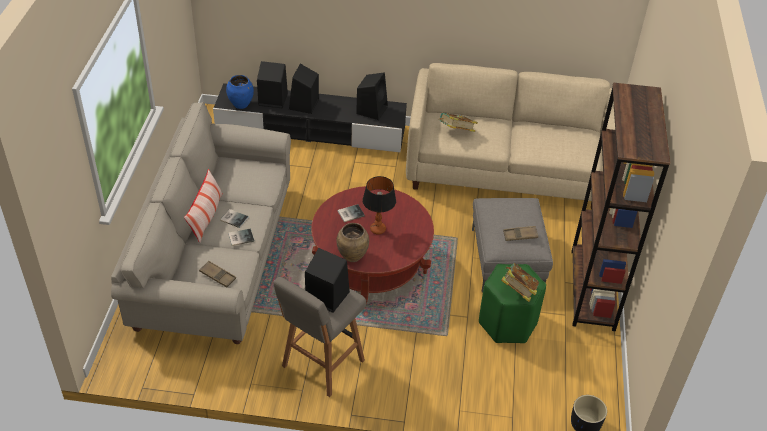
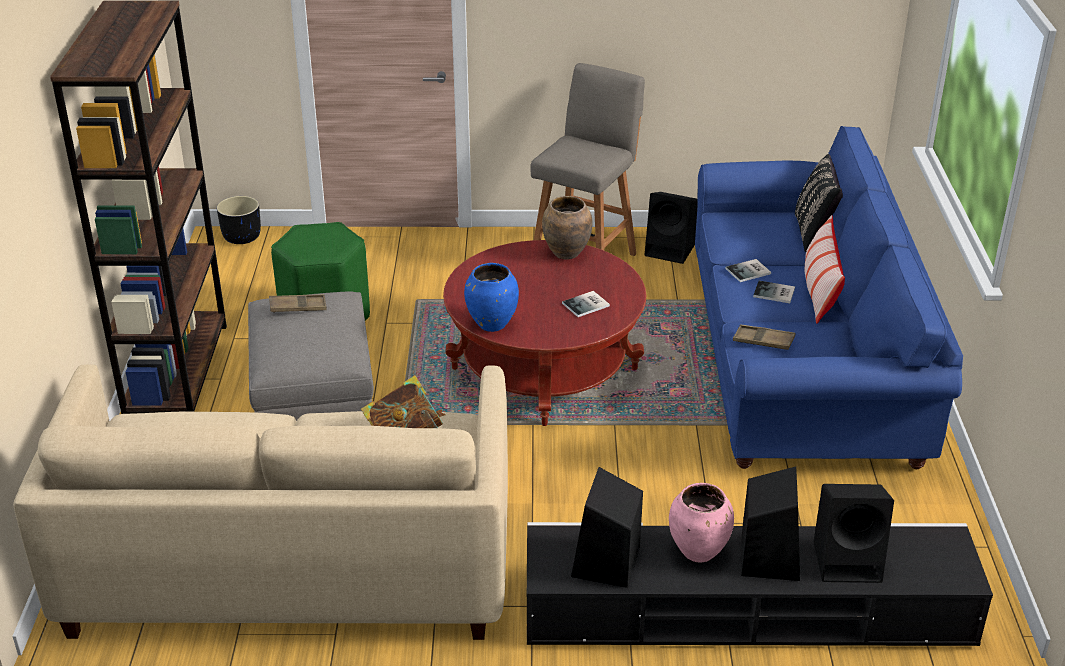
camera: 175 degrees right, 10 degrees down
(180, 263) = (814, 233): none -> black pillow
(215, 256) = (800, 359): beige sofa -> blue sofa
(217, 276) = (752, 224): brown tray -> brown tray (763, 341)
(241, 105) = (910, 539): blue vase -> blue vase (492, 325)
(326, 296) = (583, 153): black speaker -> black speaker (671, 250)
(332, 109) = (699, 552): none -> pink vase
(378, 229) = (535, 288): table lamp -> none
(518, 291) = (315, 232): book -> none

